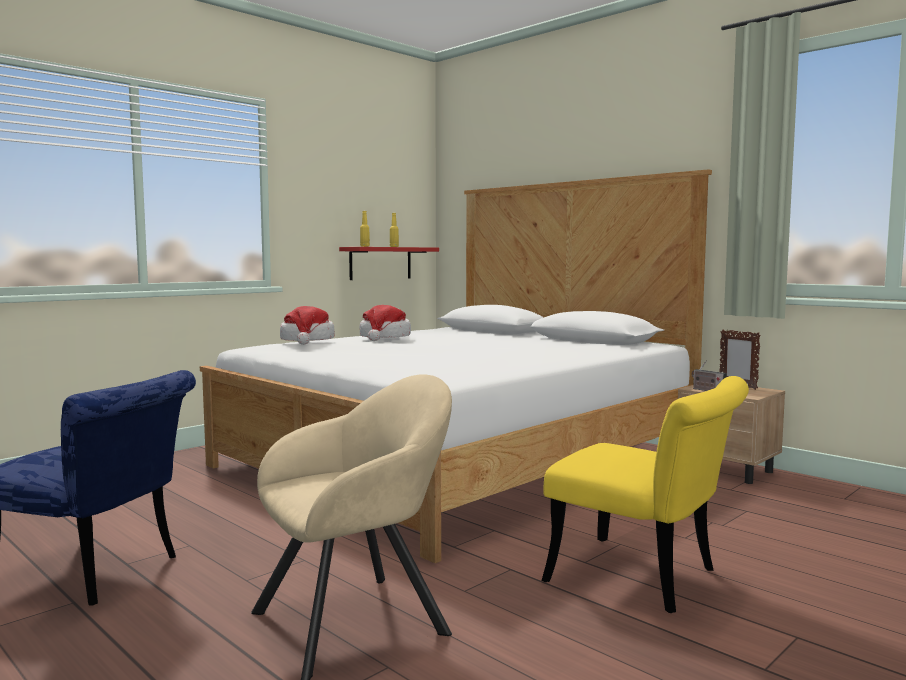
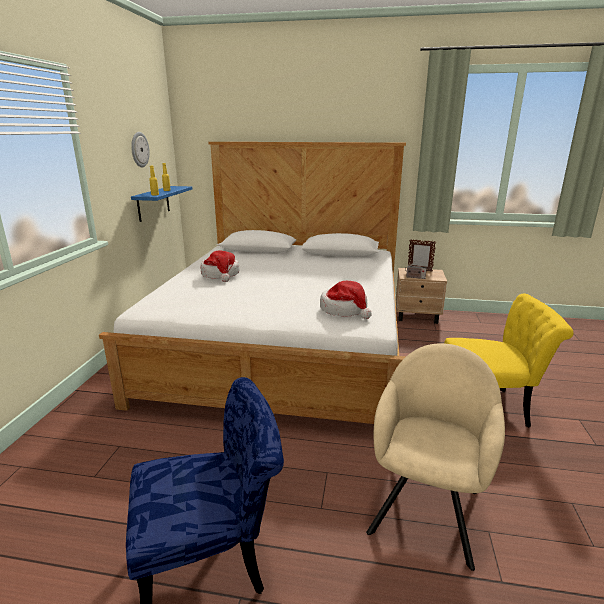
camera: 35 degrees left, 15 degrees up
(307, 340) = (180, 292): hat -> hat (344, 310)
(365, 196) = (139, 149): none -> wall clock
(380, 263) = (153, 203): red shelf -> blue shelf

